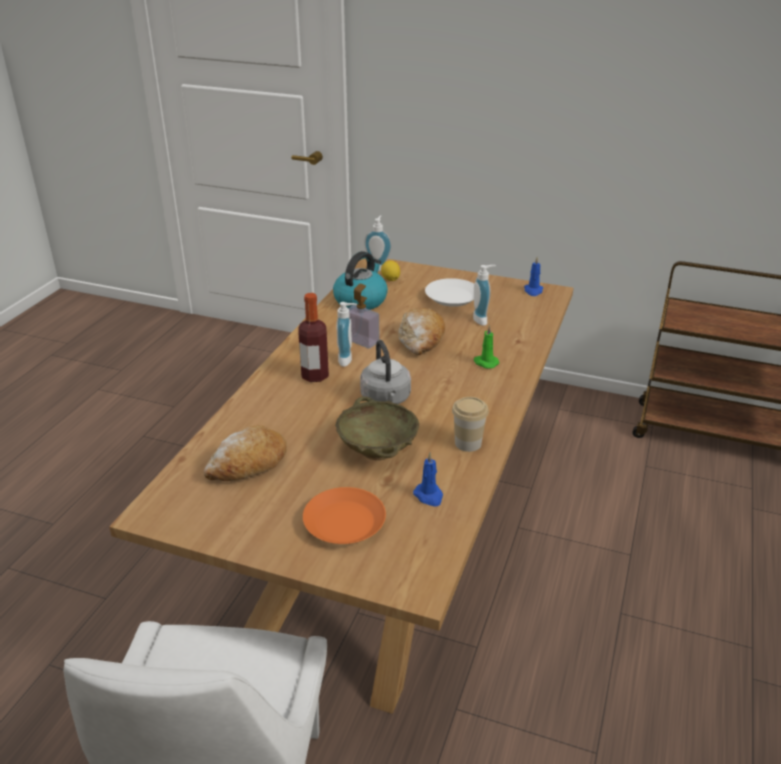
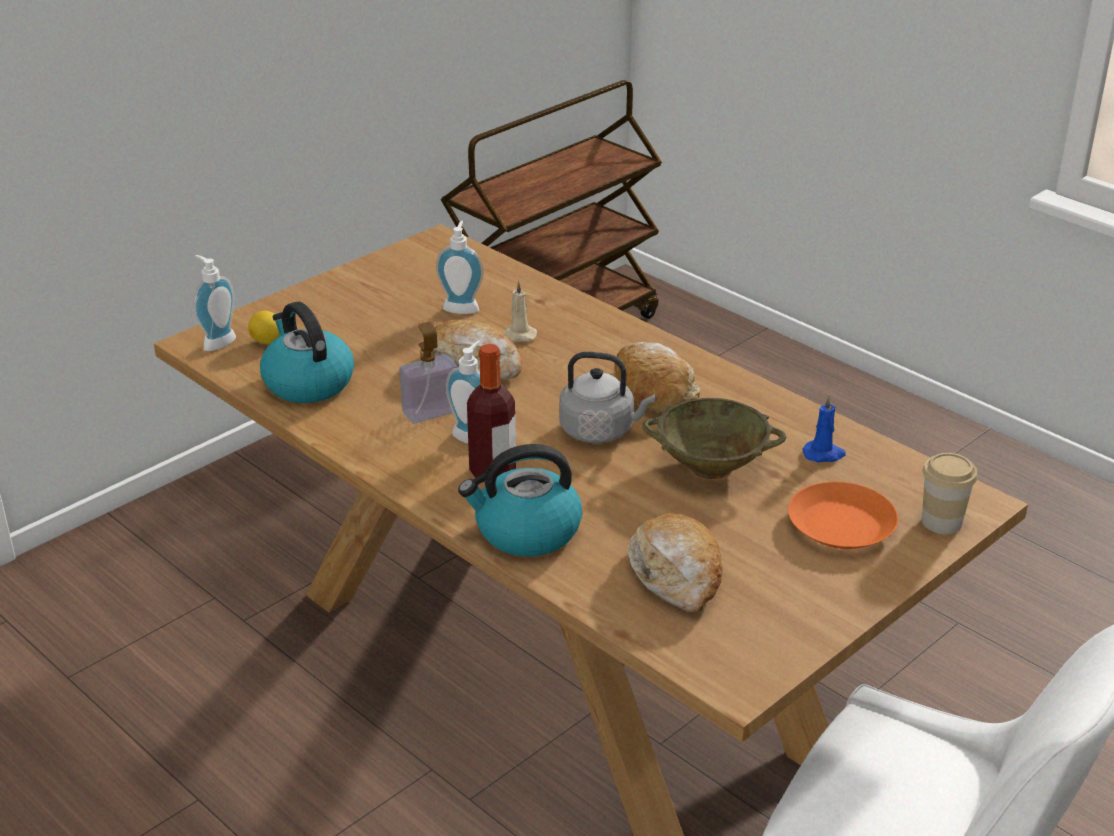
camera: 65 degrees left, 0 degrees up
(263, 401) = (526, 532): none -> kettle
(449, 407) = (653, 391): none -> bread
(453, 297) = (377, 310): white plate -> none
(468, 345) = (517, 336): none -> beige candle
(468, 443) = (738, 400): cup -> cup (941, 522)
(485, 362) = (571, 337): green candle -> none
(533, 291) = (422, 251): blue candle -> none

